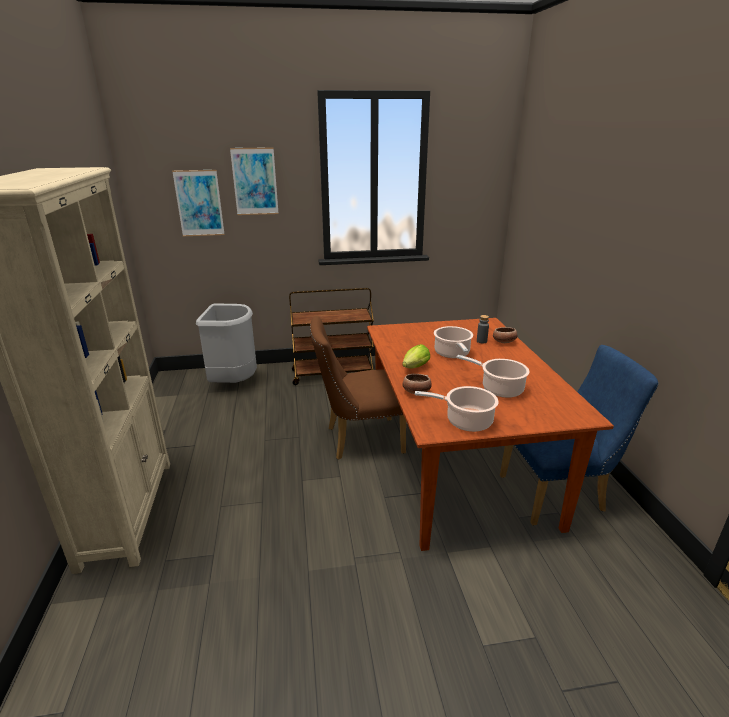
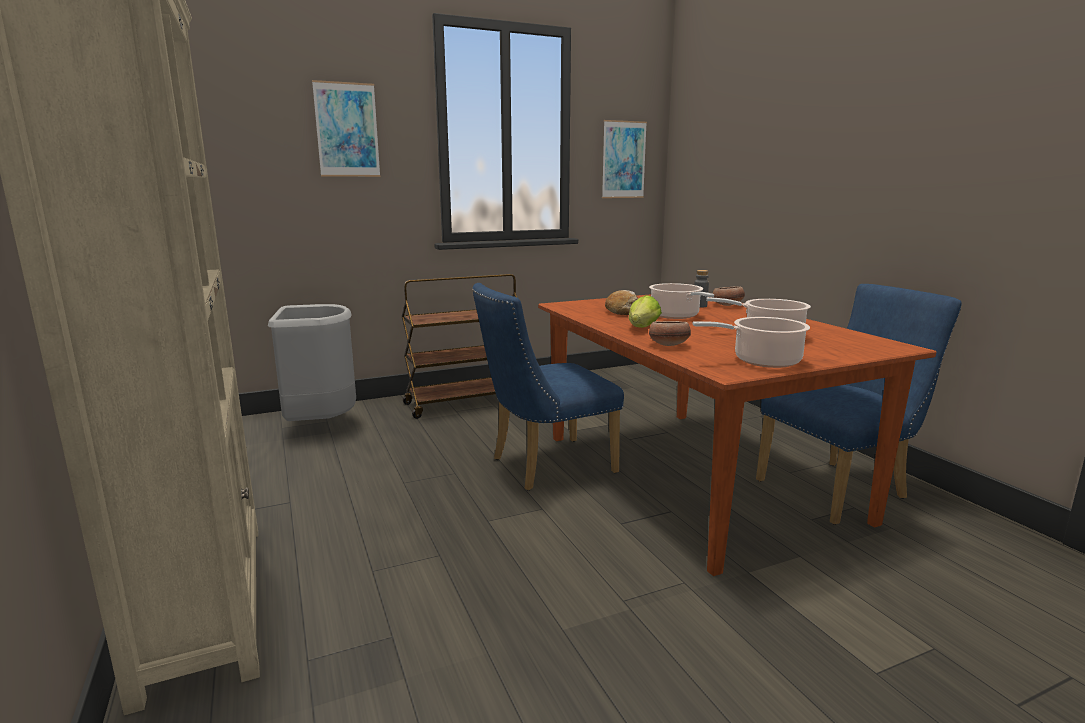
camera: 15 degrees left, 10 degrees down
(199, 203) = (264, 157): picture -> picture (623, 160)
(358, 440) = (544, 466): brown chair -> blue chair
(419, 342) = (623, 311): none -> bread

